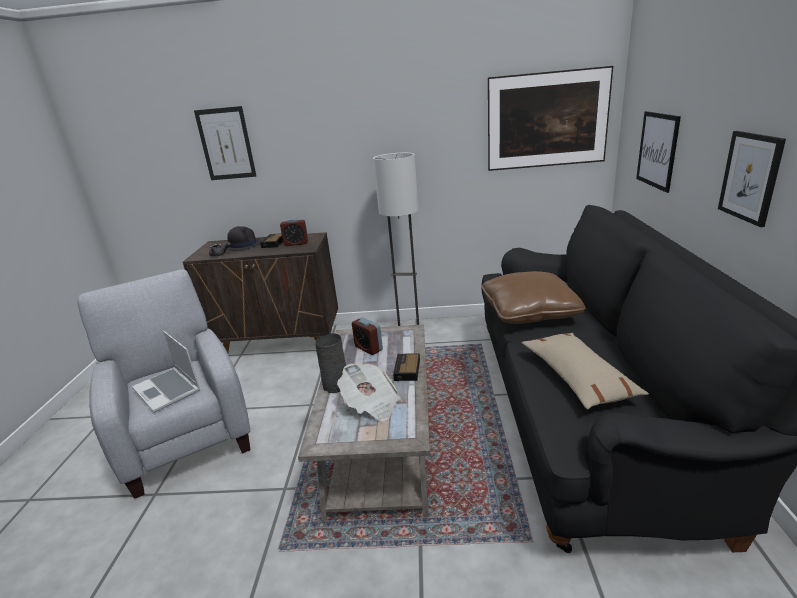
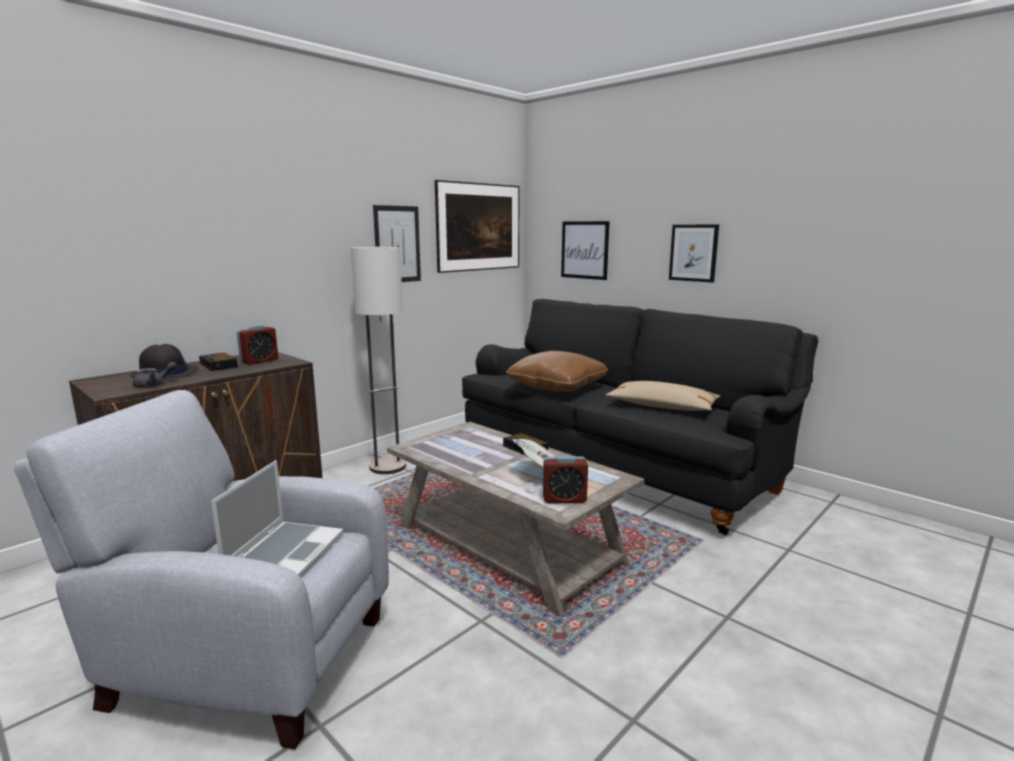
camera: 50 degrees left, 10 degrees down
(168, 390) = (285, 554): laptop -> laptop turned 75 degrees counterclockwise
(226, 144) = (118, 220): picture -> picture (397, 244)
(336, 385) = (486, 476): grey vase -> none
(368, 348) = (457, 448): alarm clock -> alarm clock (564, 499)

